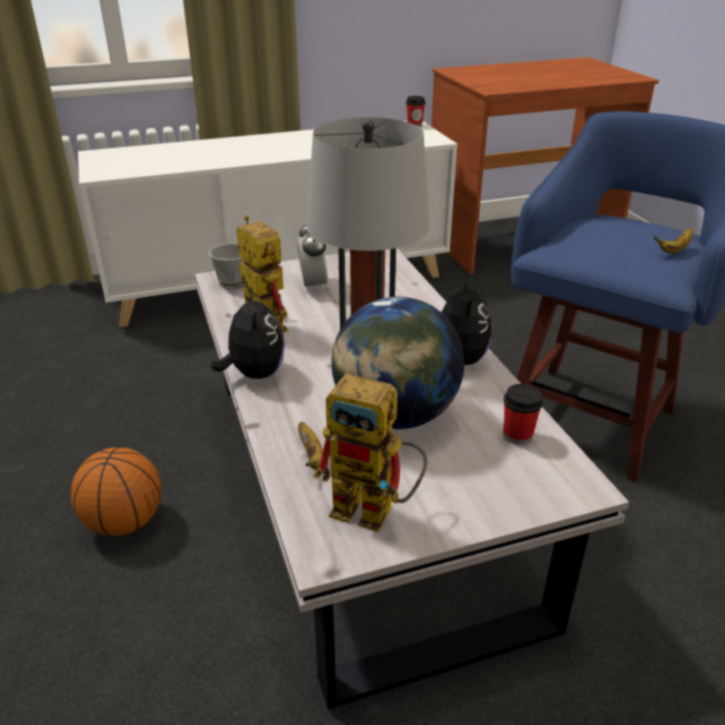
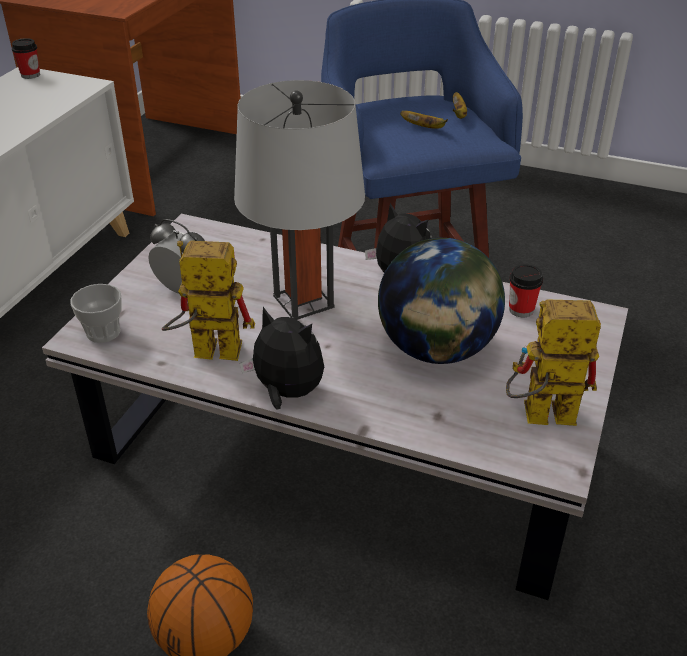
camera: 50 degrees left, 5 degrees up
(312, 457) = (443, 417): banana -> banana (424, 127)
(376, 510) = (538, 417): toy robot -> toy robot turned 150 degrees counterclockwise

